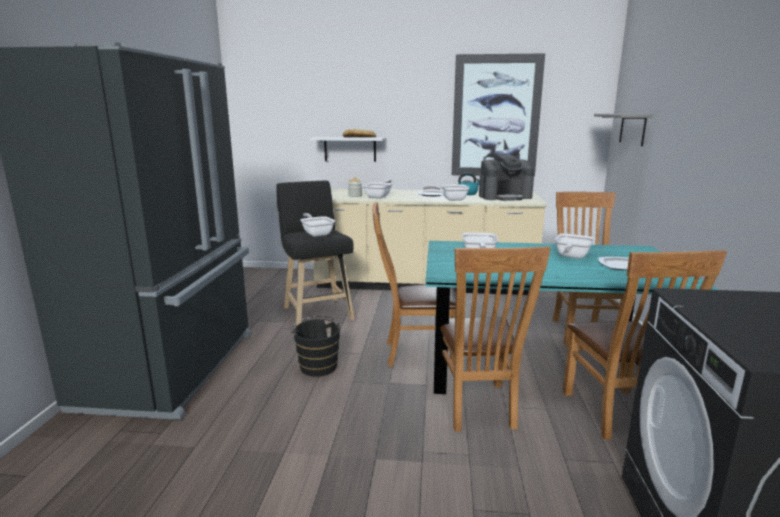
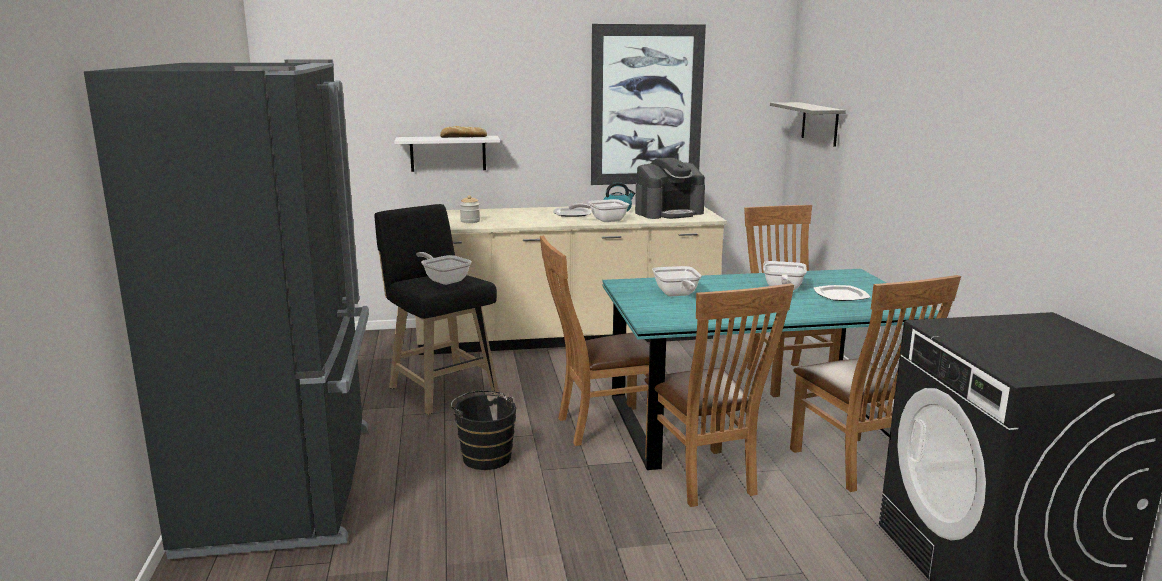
camera: 15 degrees left, 0 degrees up
(379, 196) = (505, 221): frying pan -> none

